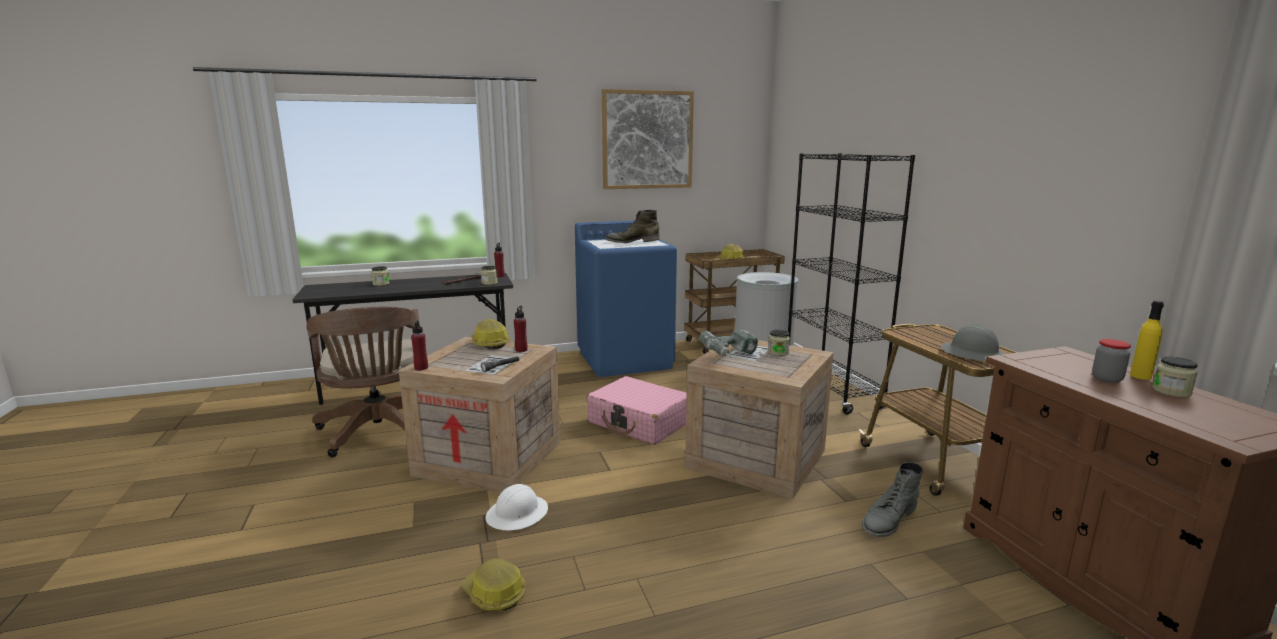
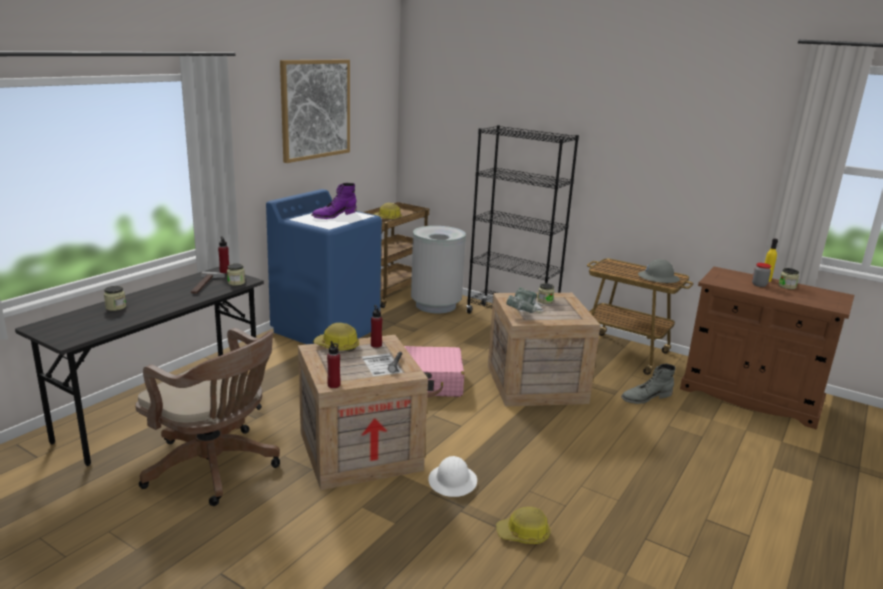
camera: 40 degrees left, 5 degrees up
(632, 241) = (334, 215): green boot -> purple boot
(888, 519) = (645, 397): grey boot -> grey boot turned 60 degrees clockwise

